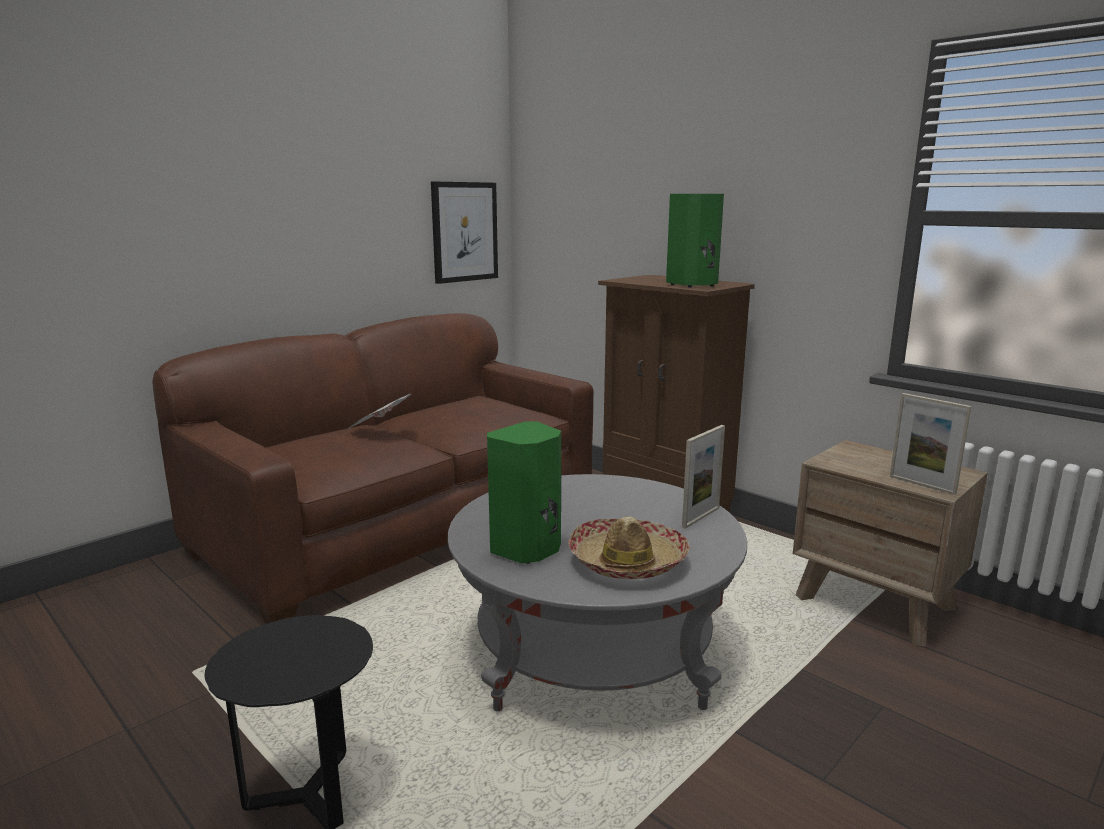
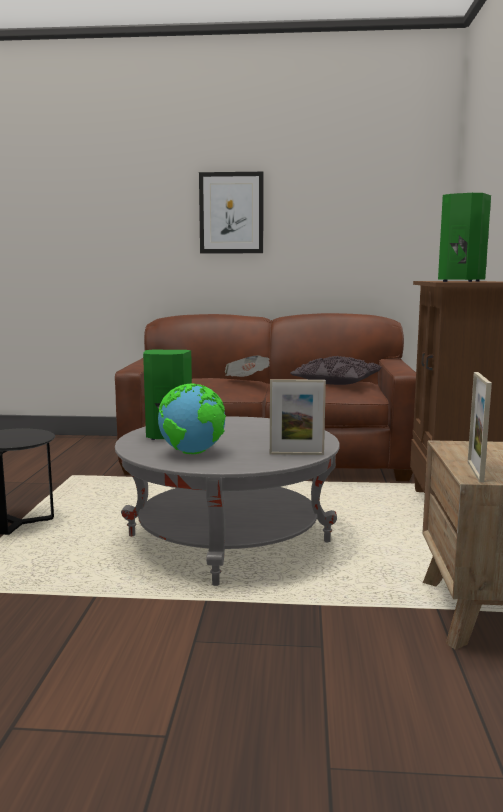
camera: 50 degrees right, 5 degrees down
(464, 232) = (399, 251): picture -> picture (231, 213)
(477, 406) = (337, 382): none -> black pillow
(627, 561) = (193, 453): hat -> globe

